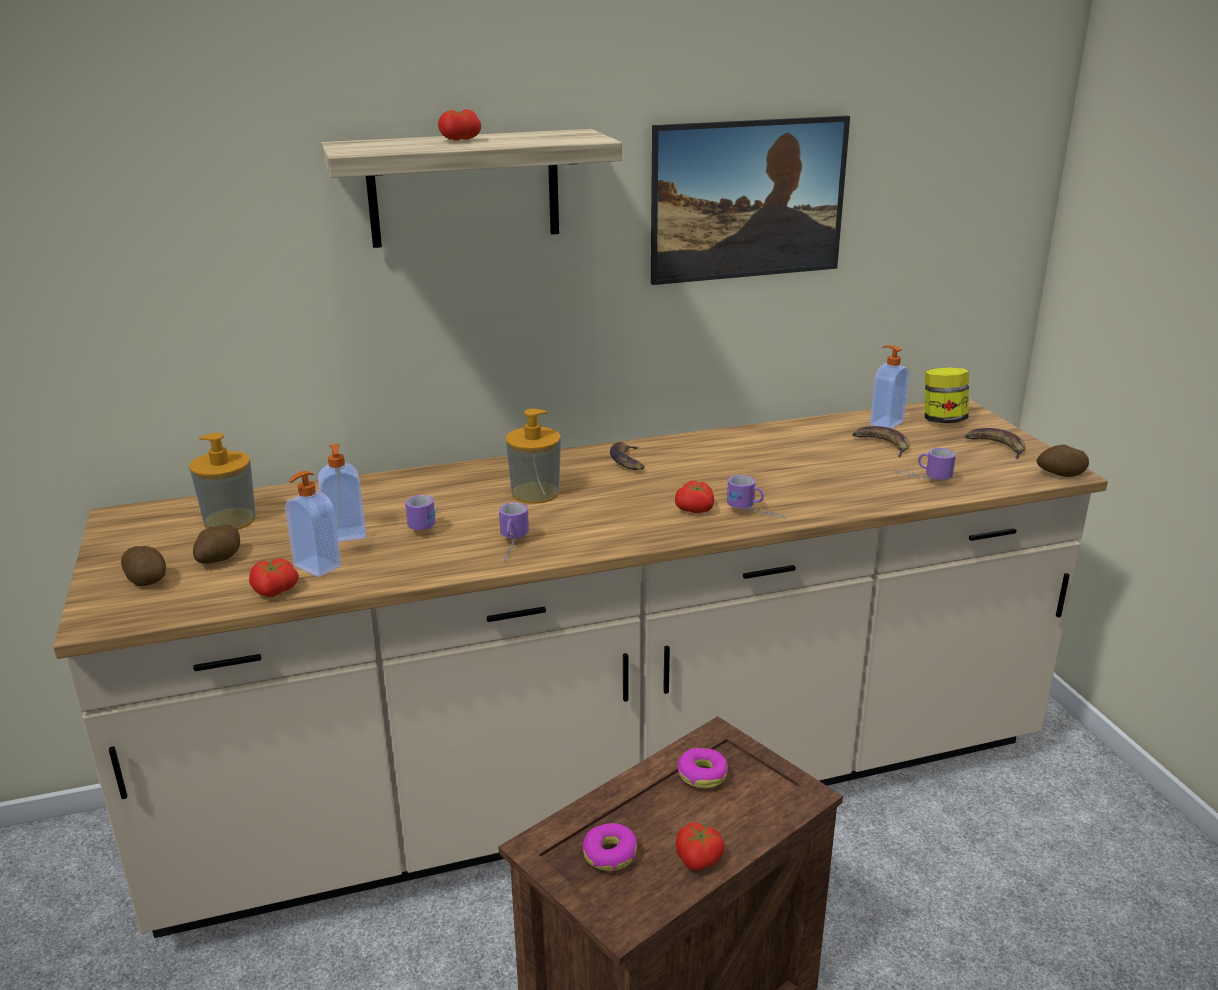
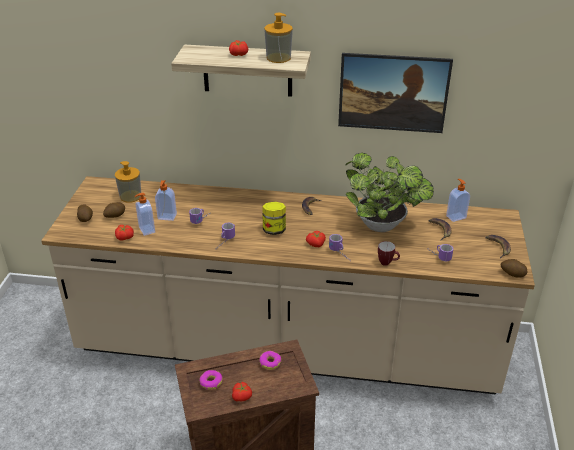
camera: 25 degrees right, 10 degrees up
(535, 493) = (256, 215): soap dispenser -> soap dispenser (278, 58)
(786, 459) = (383, 226): none -> potted plant
(851, 506) = (387, 263): none -> mug
(943, 420) = (488, 223): jar -> jar (274, 230)

